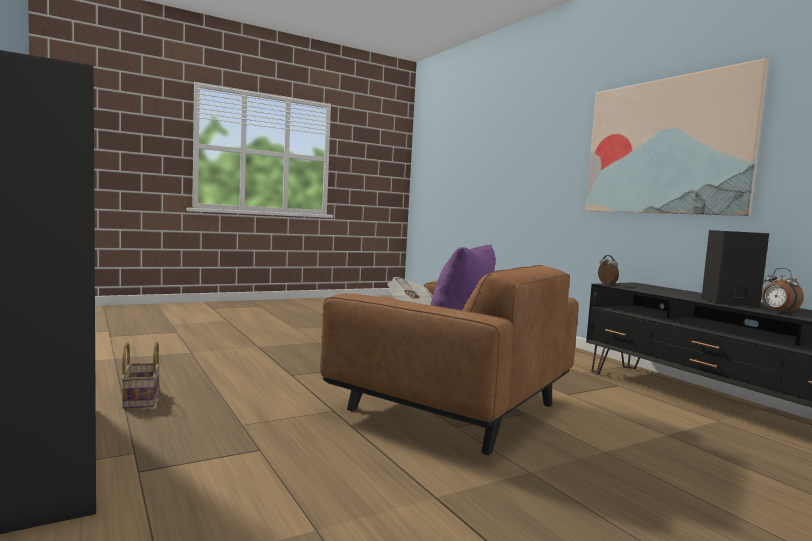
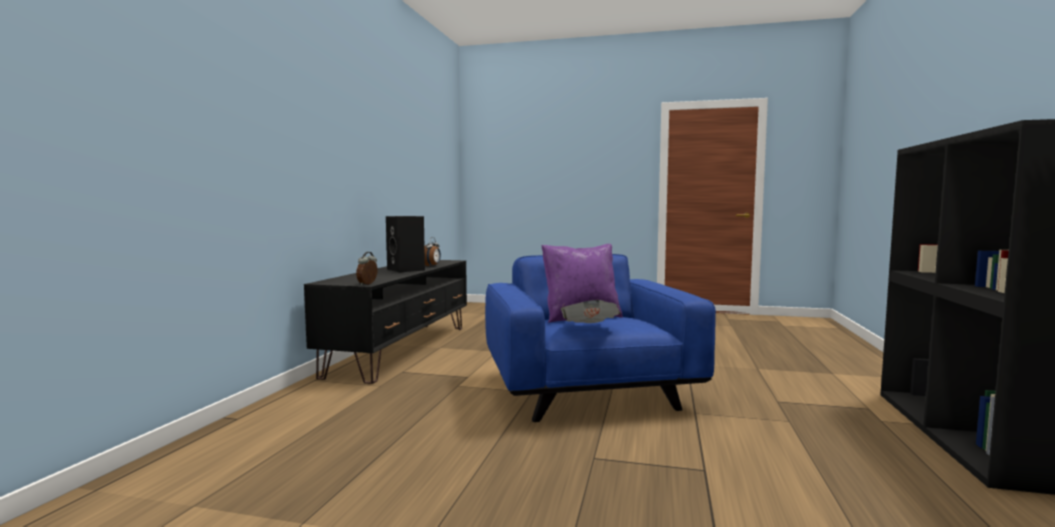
camera: 135 degrees left, 0 degrees up
(140, 399) = (923, 481): basket -> none
(452, 407) = (587, 391): brown armchair -> blue armchair
(665, 146) = (300, 127): picture -> none

